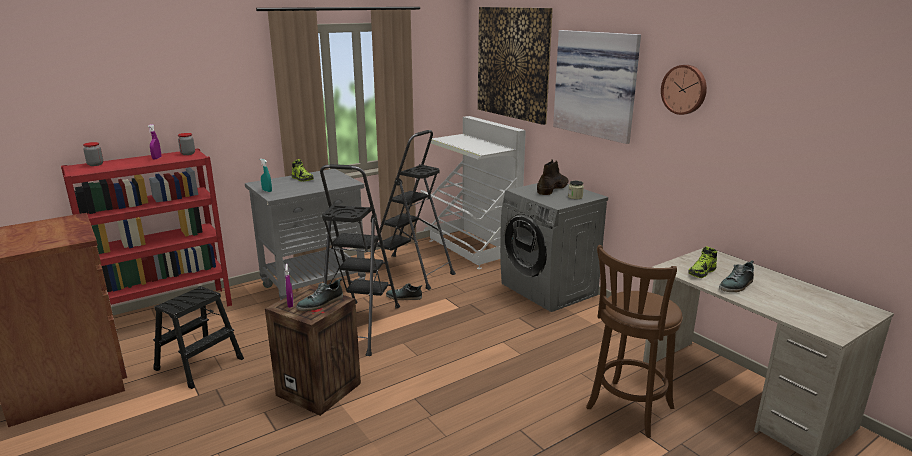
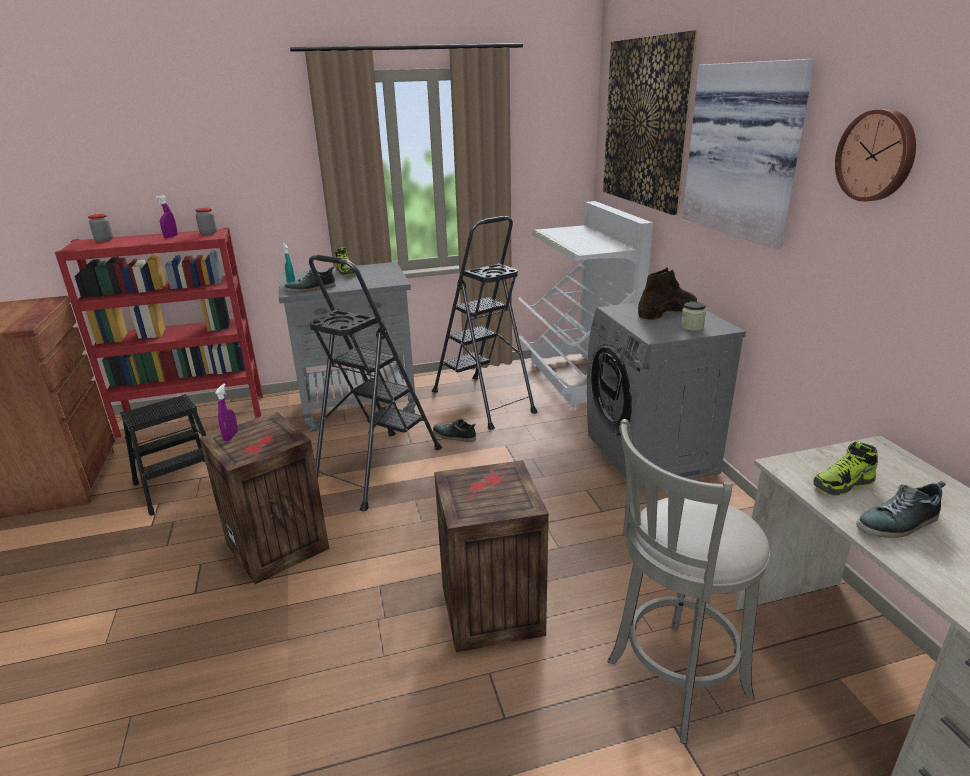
camera: 20 degrees right, 5 degrees up
(321, 303) = (265, 441): shoe -> shoe (311, 288)
(498, 396) = (489, 609): none -> crate
(627, 410) = (672, 682): brown stool -> grey stool

